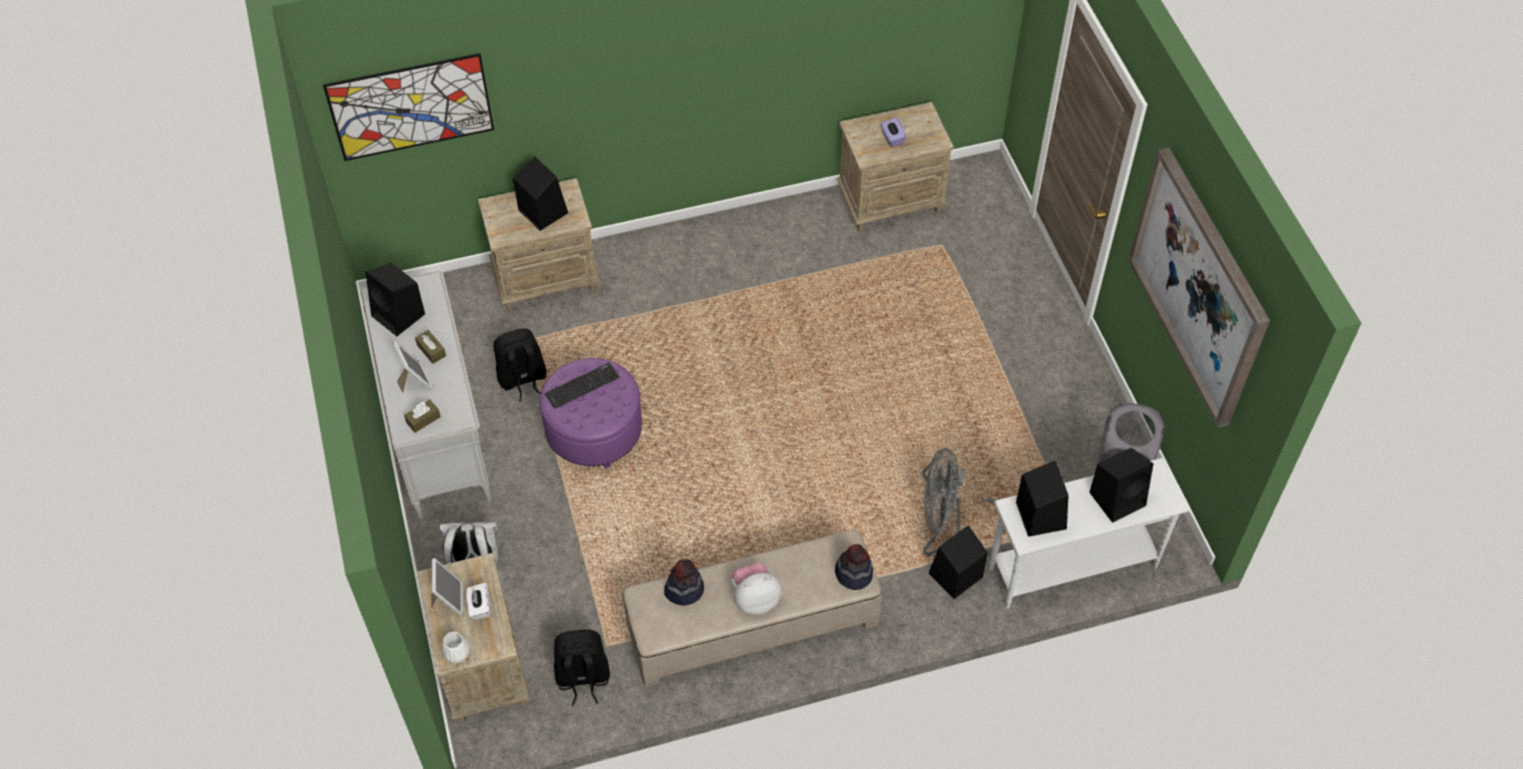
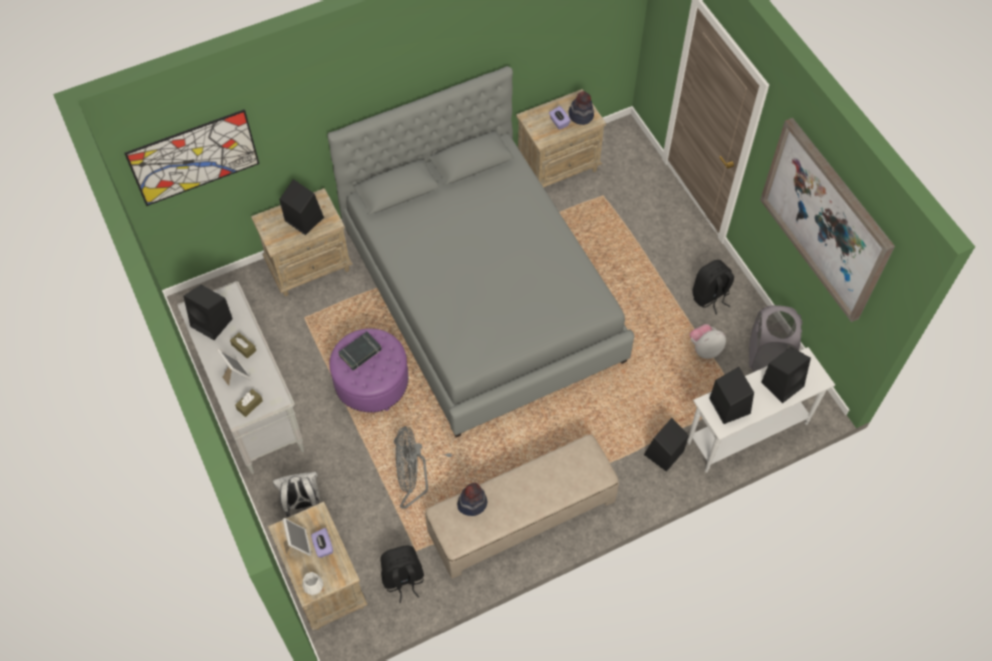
camera: 10 degrees left, 5 degrees up
(479, 607) = (323, 546): white tissue box -> purple tissue box
(522, 379) = (307, 349): black backpack -> black backpack (710, 297)
(582, 386) = (360, 353): keyboard -> black book
(755, 599) = (527, 501): plush toy -> plush toy (705, 348)
(759, 344) = (482, 294): none -> grey bed
(853, 573) = (596, 470): hat -> hat (581, 115)
(945, 516) = (647, 408): grey fan -> grey fan (415, 473)

